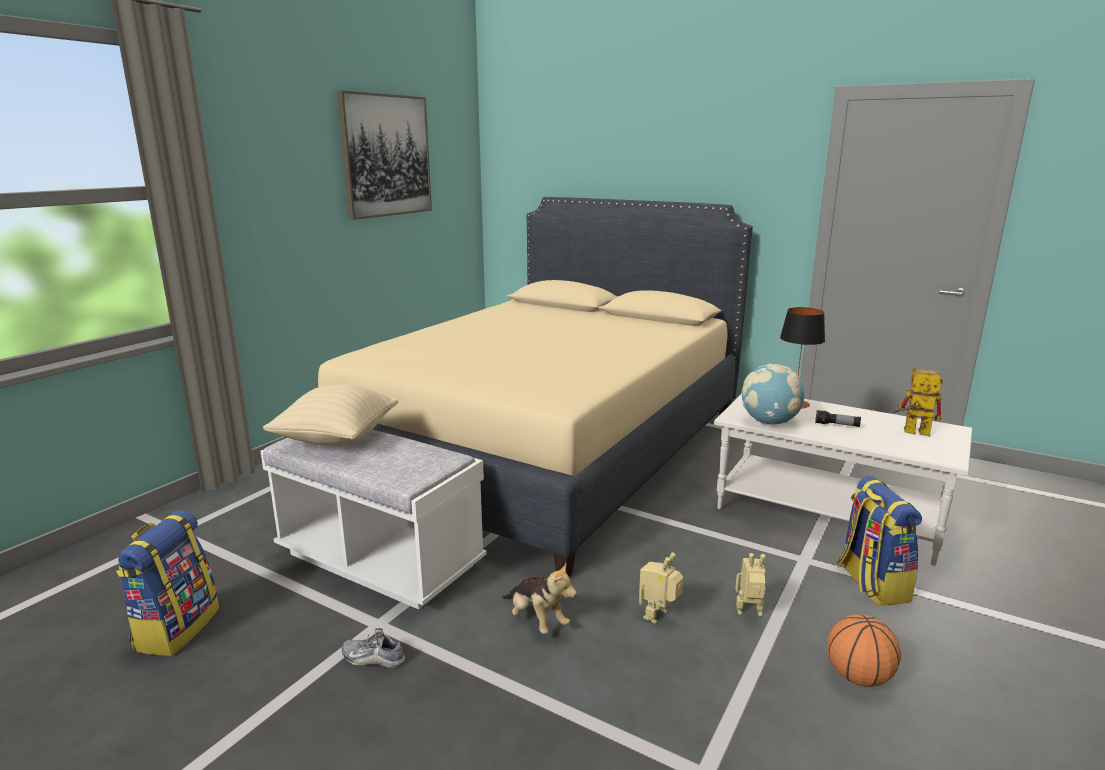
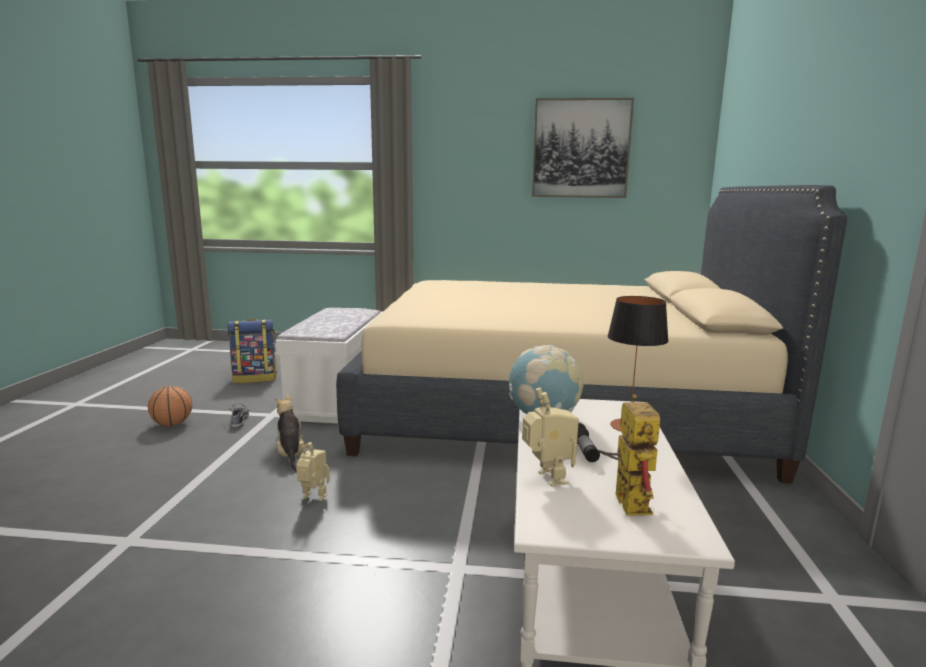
camera: 65 degrees right, 5 degrees down
(336, 439) = (343, 313): beige pillow -> none
(537, 620) = (291, 455): plush toy -> plush toy turned 135 degrees clockwise
(749, 613) = (335, 541): toy robot -> toy robot (547, 479)
(858, 677) = (248, 615): basketball -> basketball (172, 424)
(871, 583) = (435, 622): backpack -> none

